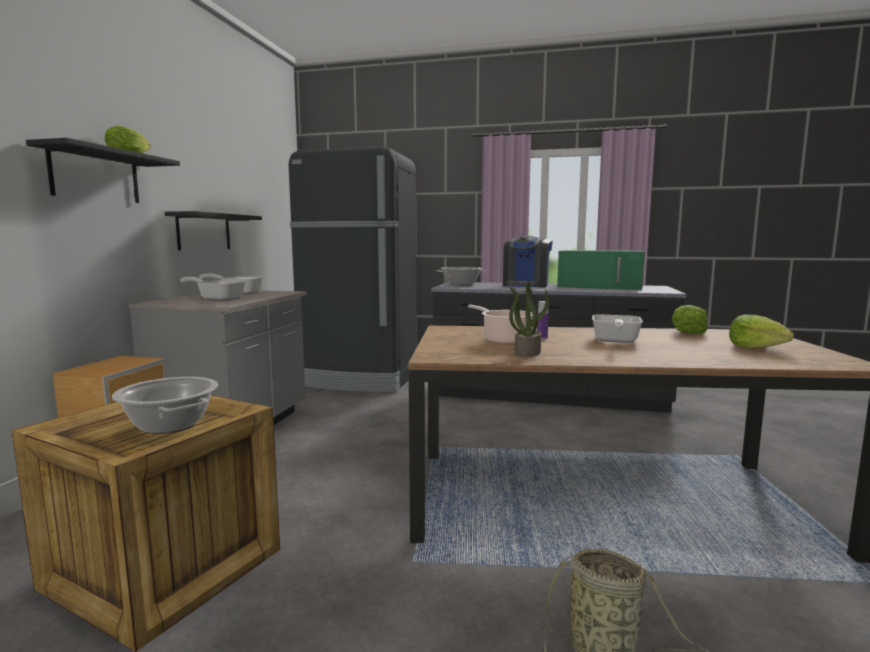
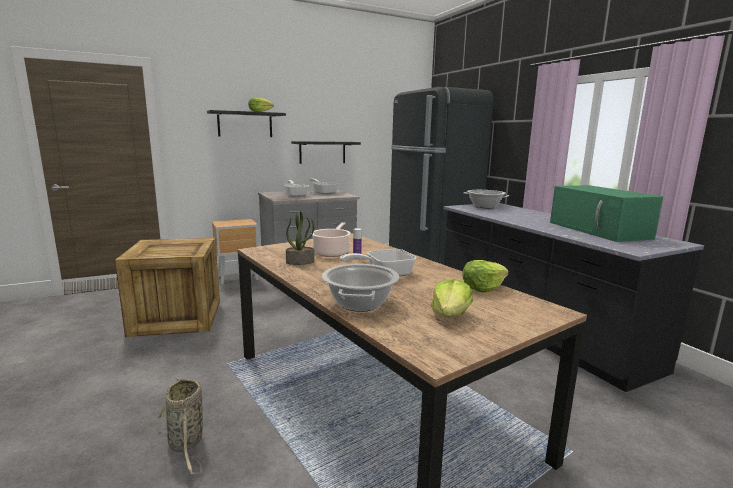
camera: 50 degrees right, 5 degrees up
(169, 425) = (170, 252): cooking pot -> cooking pot (359, 303)
(526, 285) = (532, 216): coffee machine -> none

